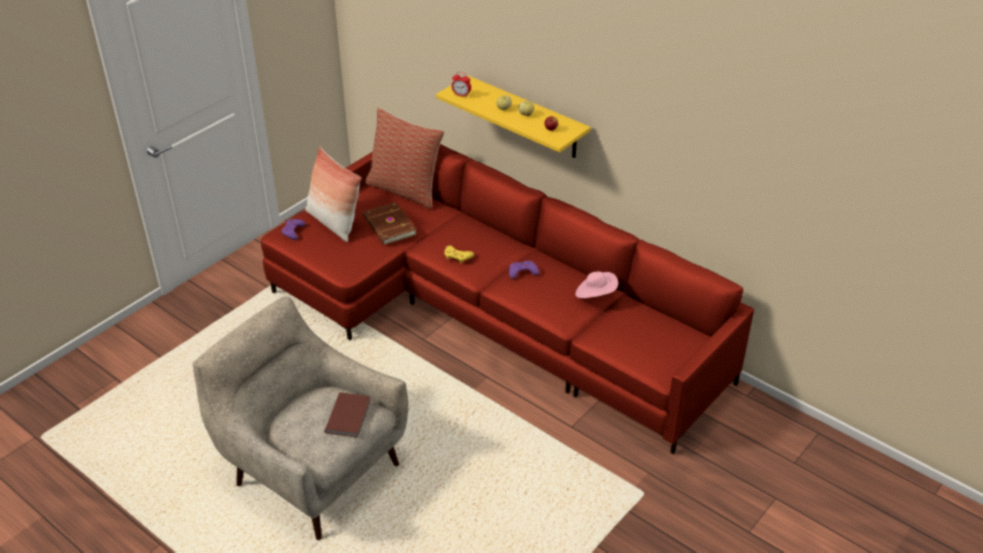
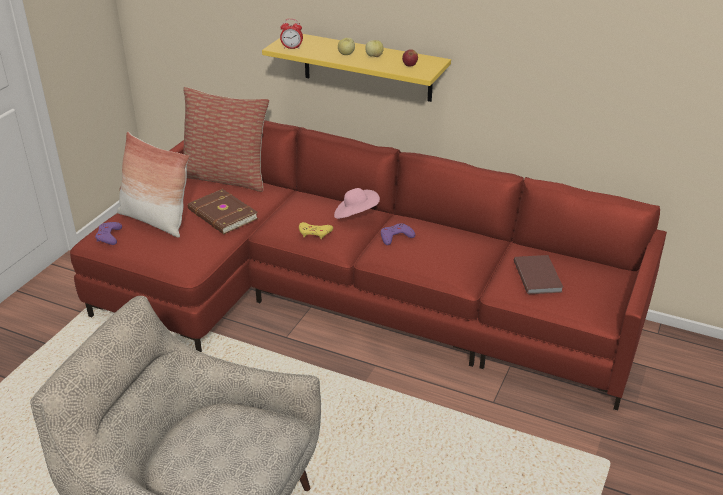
camera: 15 degrees left, 5 degrees down
(349, 416) = (255, 435): brown book -> brown book (538, 276)
(595, 294) = (487, 247): pink hat -> pink hat (355, 215)

